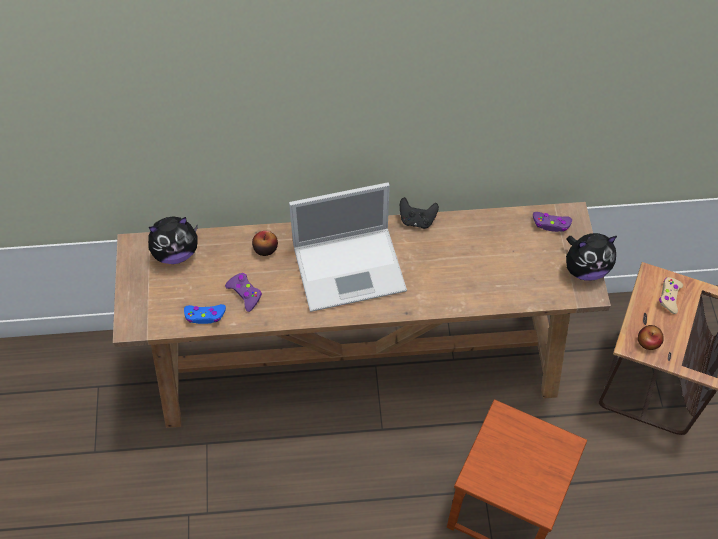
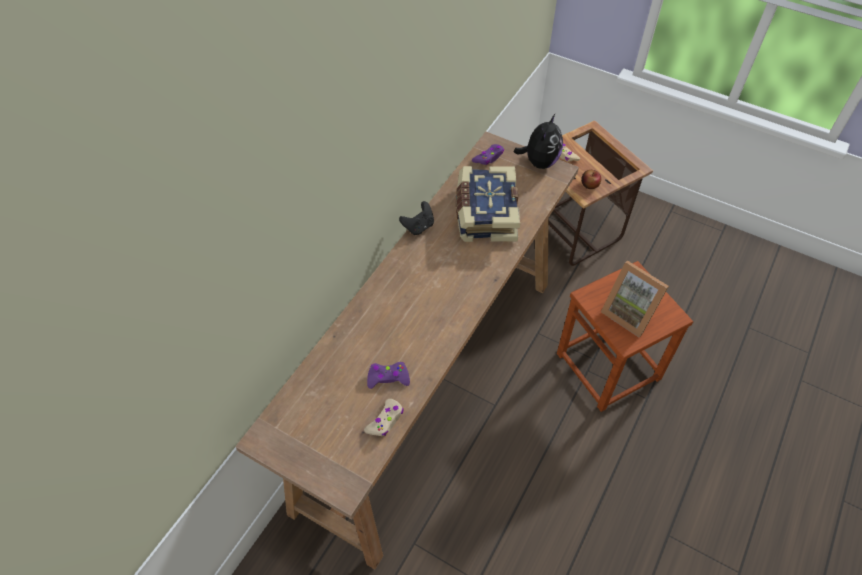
camera: 55 degrees left, 5 degrees down
(176, 252) = (300, 408): plush toy -> none
(205, 316) = (385, 421): blue game controller -> beige game controller
(265, 248) = (356, 338): apple -> none
(351, 268) = (426, 291): laptop -> none
(477, 261) = (485, 214): none -> book
(511, 464) = (629, 313): none -> picture frame

